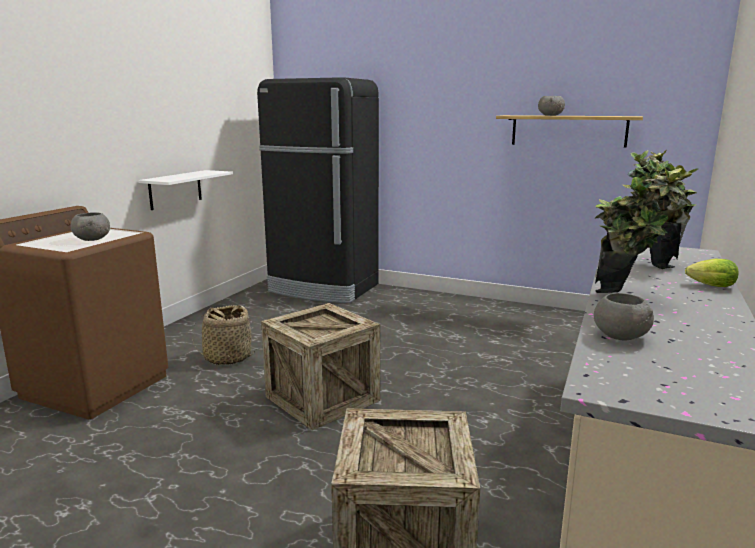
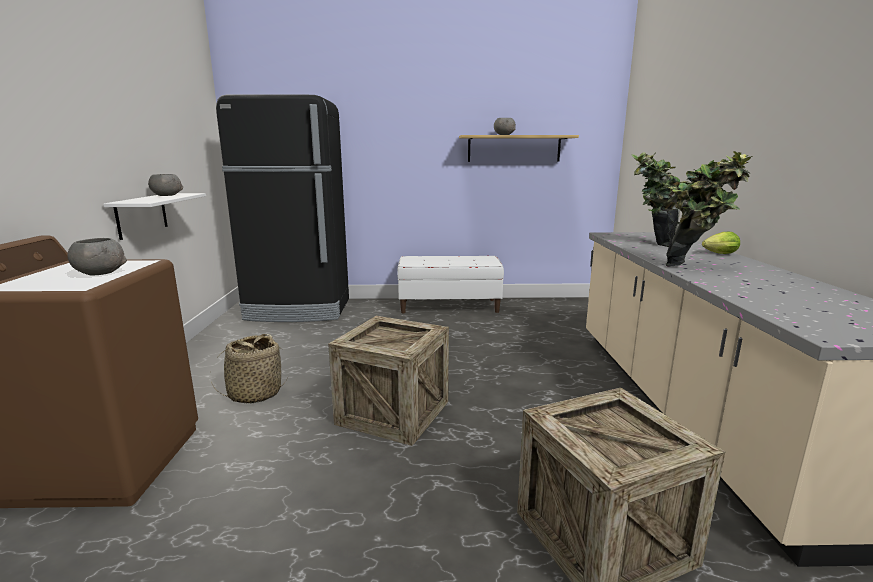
camera: 25 degrees left, 0 degrees up
(475, 306) = (449, 306): none -> white bench
(620, 336) = (749, 294): grey bowl -> grey bowl (167, 195)

